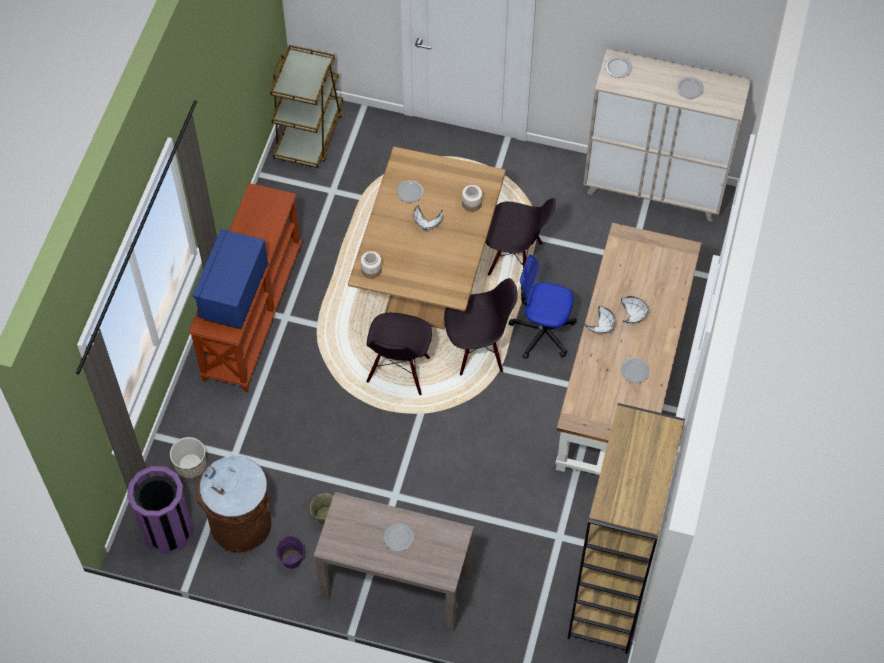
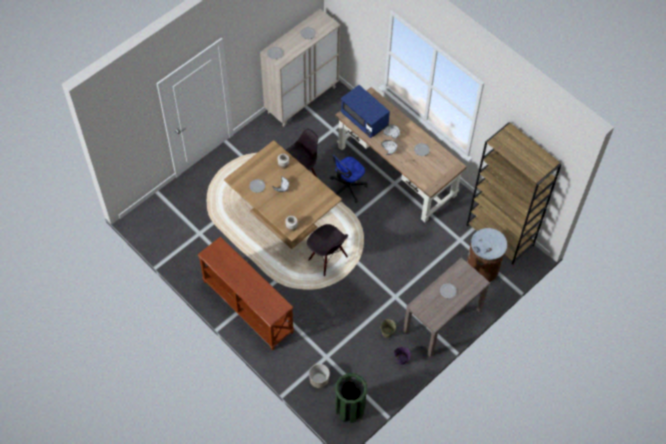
camera: 60 degrees left, 0 degrees up
(168, 531) = (349, 409): purple trash can -> green trash can
(234, 292) = (261, 293): blue microwave -> blue microwave (364, 119)
(241, 525) = (368, 373): brown trash can -> brown trash can (482, 268)
(309, 135) = (156, 226): brown cart -> none
(477, 350) = (339, 219): black chair -> none

